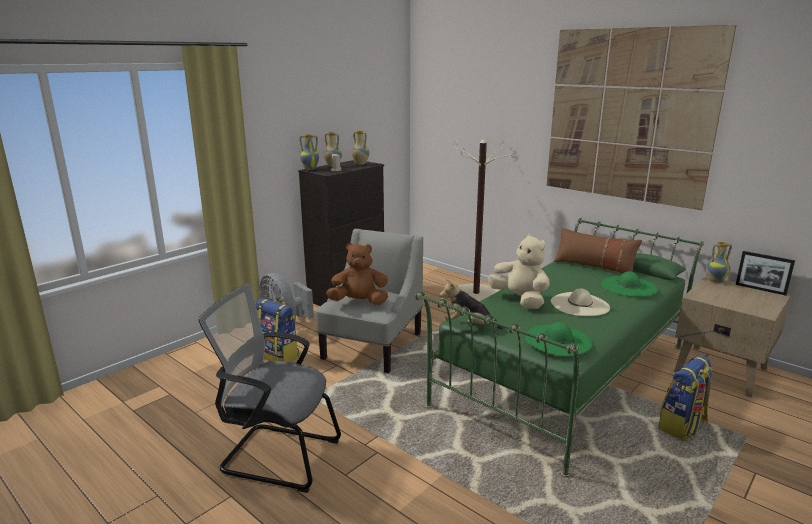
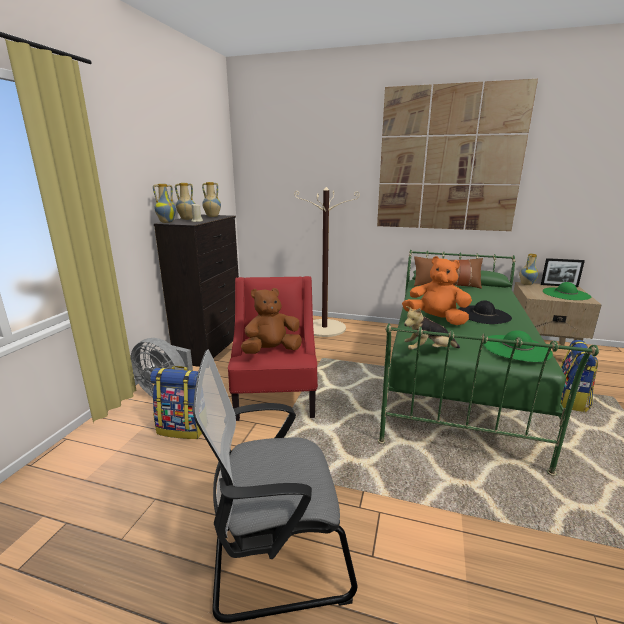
camera: 25 degrees left, 0 degrees up
(373, 346) = (276, 394): grey armchair -> red armchair
(520, 300) = (436, 319): beige plush toy -> orange plush toy
(579, 304) = (483, 315): beige hat -> black hat
(628, 286) = (492, 296): green hat -> green hat (566, 294)

